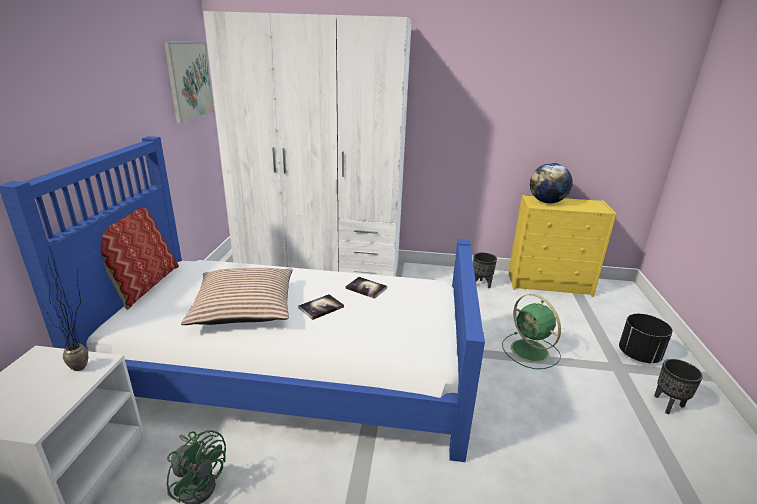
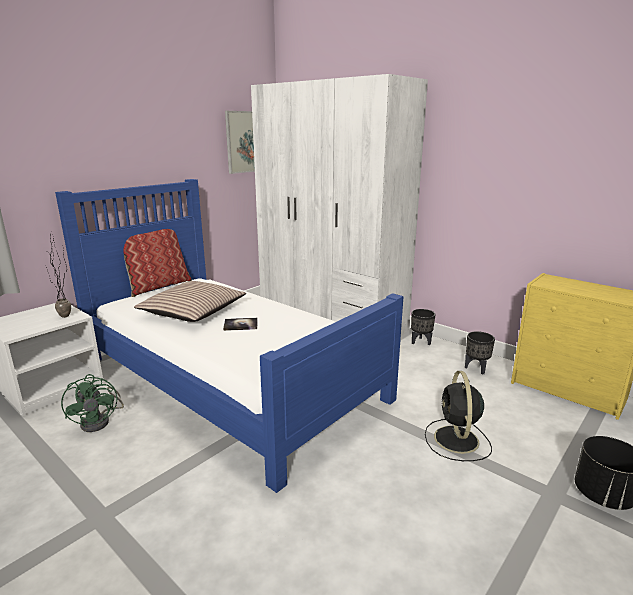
camera: 35 degrees right, 5 degrees down
(366, 288) = (293, 322): book -> none
(531, 351) = (456, 441): green fan -> black fan
(546, 202) = (563, 283): globe -> none
(667, 404) = (576, 555): black planter -> black planter (421, 342)

